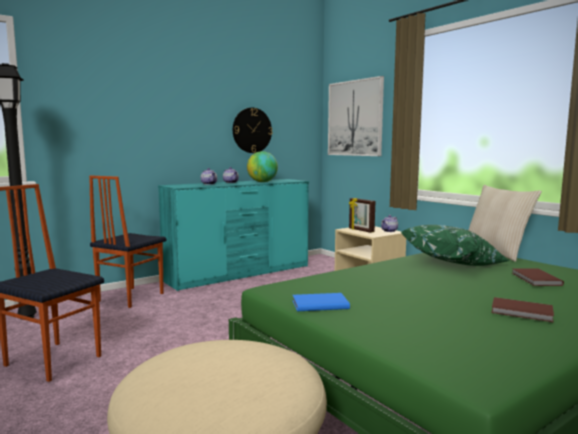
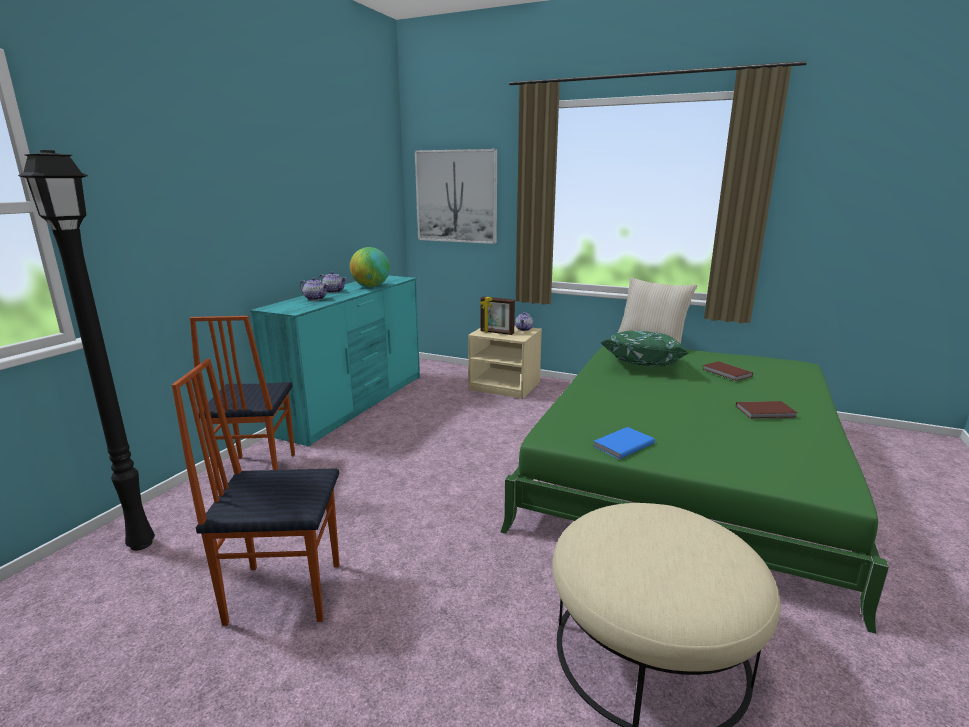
camera: 30 degrees left, 10 degrees up
(252, 130) = (341, 217): wall clock -> none

